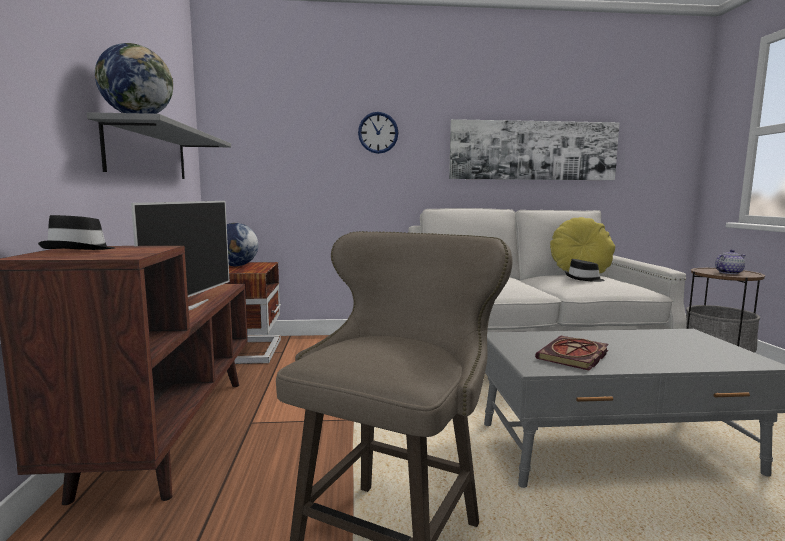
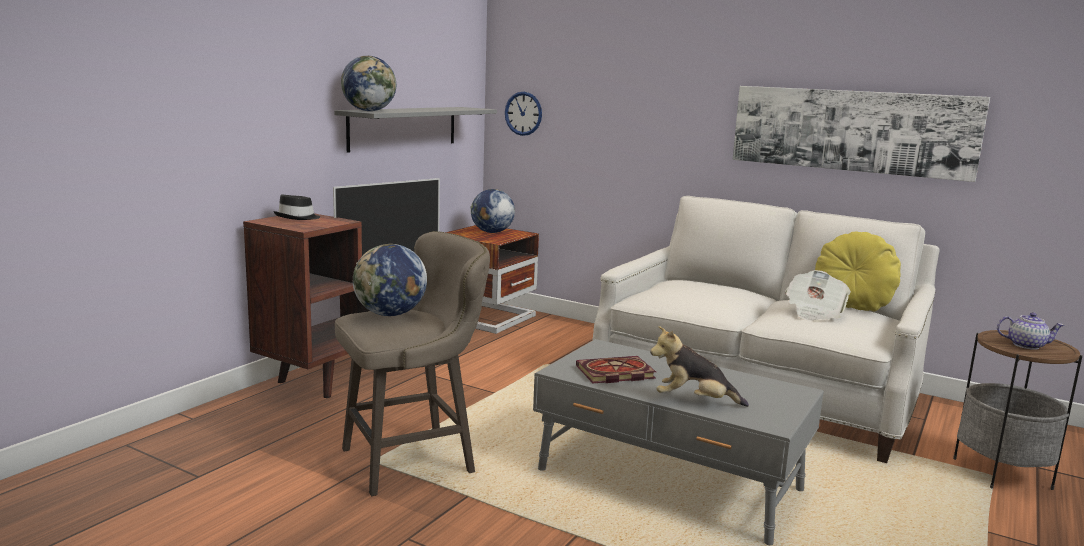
camera: 35 degrees right, 5 degrees up
(371, 346) = (390, 314): none -> globe
(378, 132) = (655, 98): wall clock -> wall clock (523, 113)
(583, 279) = (814, 312): black hat -> newspaper
(678, 361) = (694, 401): none -> plush toy

